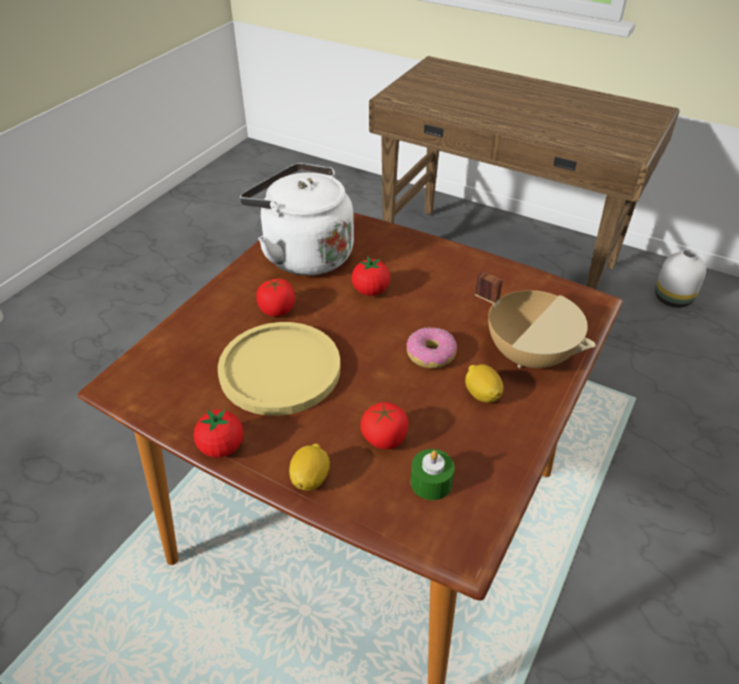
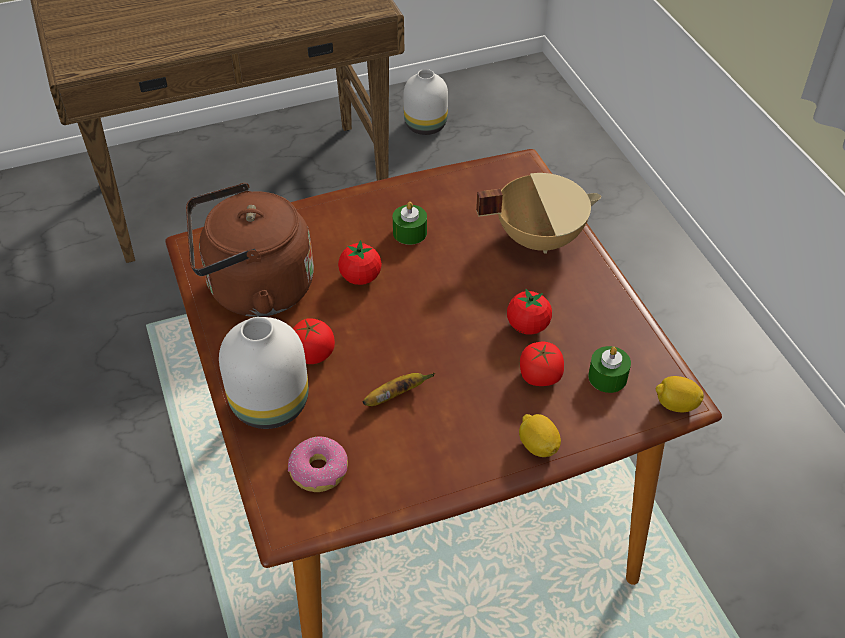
camera: 50 degrees left, 5 degrees up
(212, 316) = (268, 404): none -> white vase
(221, 447) = (449, 486): tomato -> tomato (527, 326)
(280, 369) = (395, 396): yellow plate -> banana
(303, 254) = (254, 289): white kettle -> brown kettle
(430, 355) = (479, 292): donut -> donut (319, 471)
(442, 288) = (410, 232): none -> green candle
(482, 394) = (551, 292): lemon -> lemon (675, 405)

